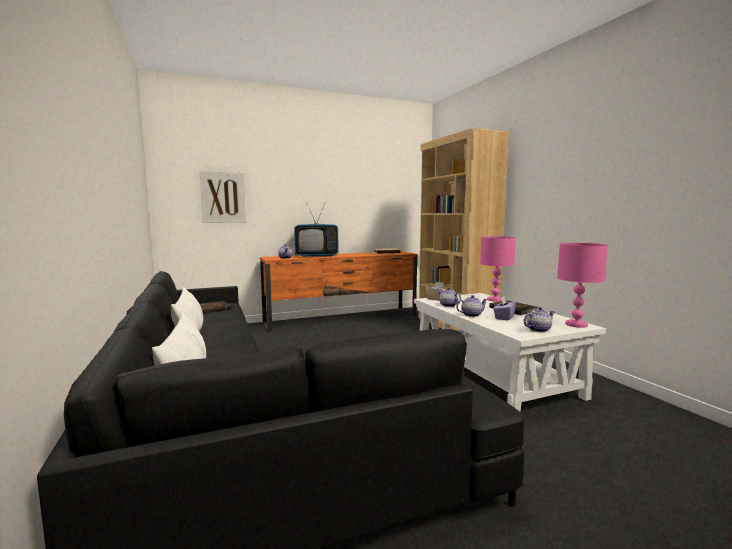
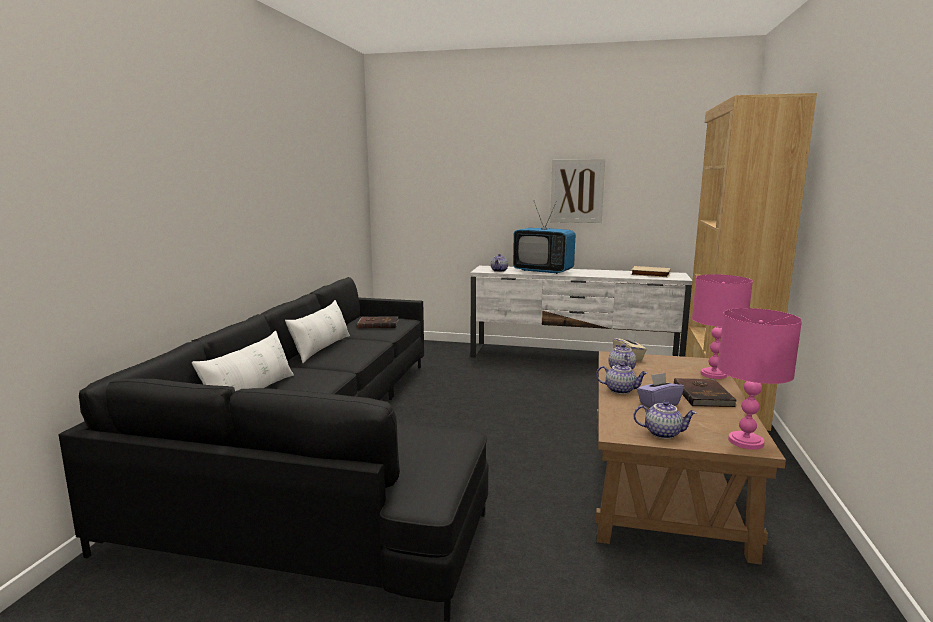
camera: 35 degrees right, 5 degrees up
(223, 197) = (442, 193): picture -> picture (577, 191)
(342, 319) = (574, 357): orange tv stand -> white tv stand
(492, 374) = (661, 482): white coffee table -> brown coffee table

